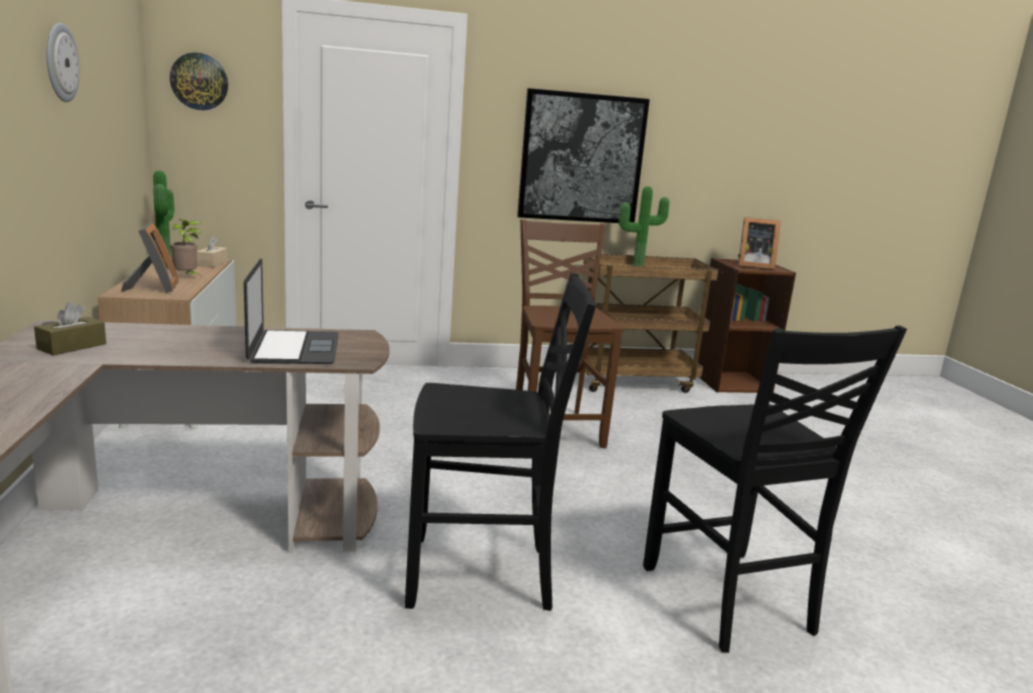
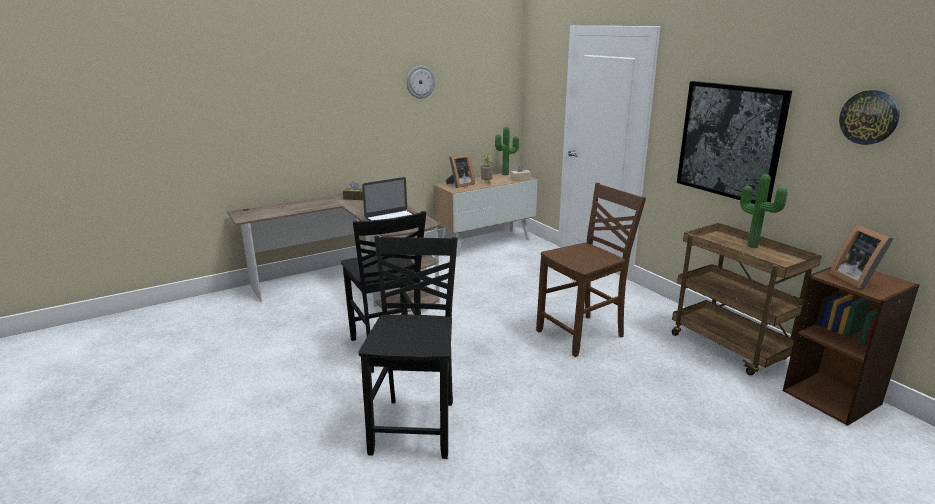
camera: 70 degrees right, 5 degrees up
(199, 81) = (538, 78): wall clock -> wall clock (869, 117)
(729, 601) = (416, 426): black chair -> black chair turned 135 degrees clockwise

